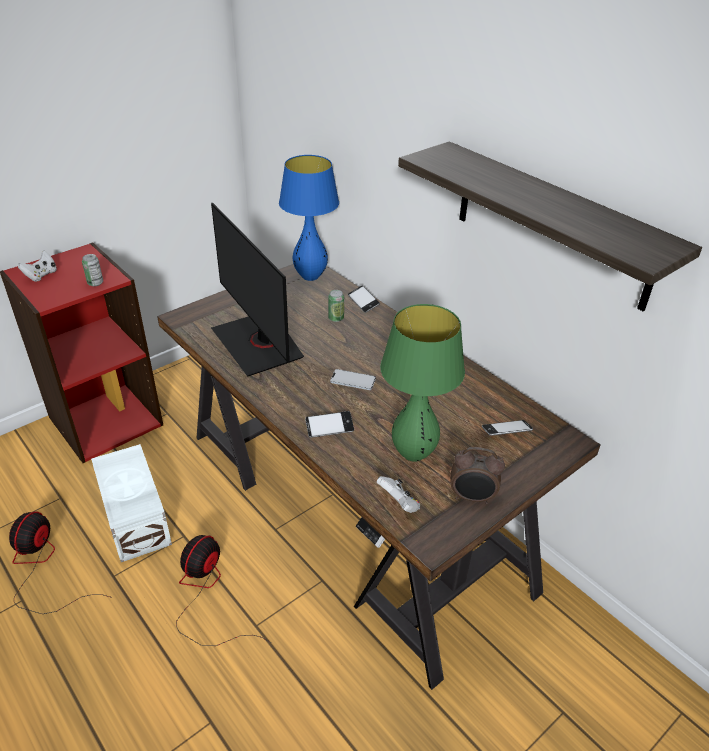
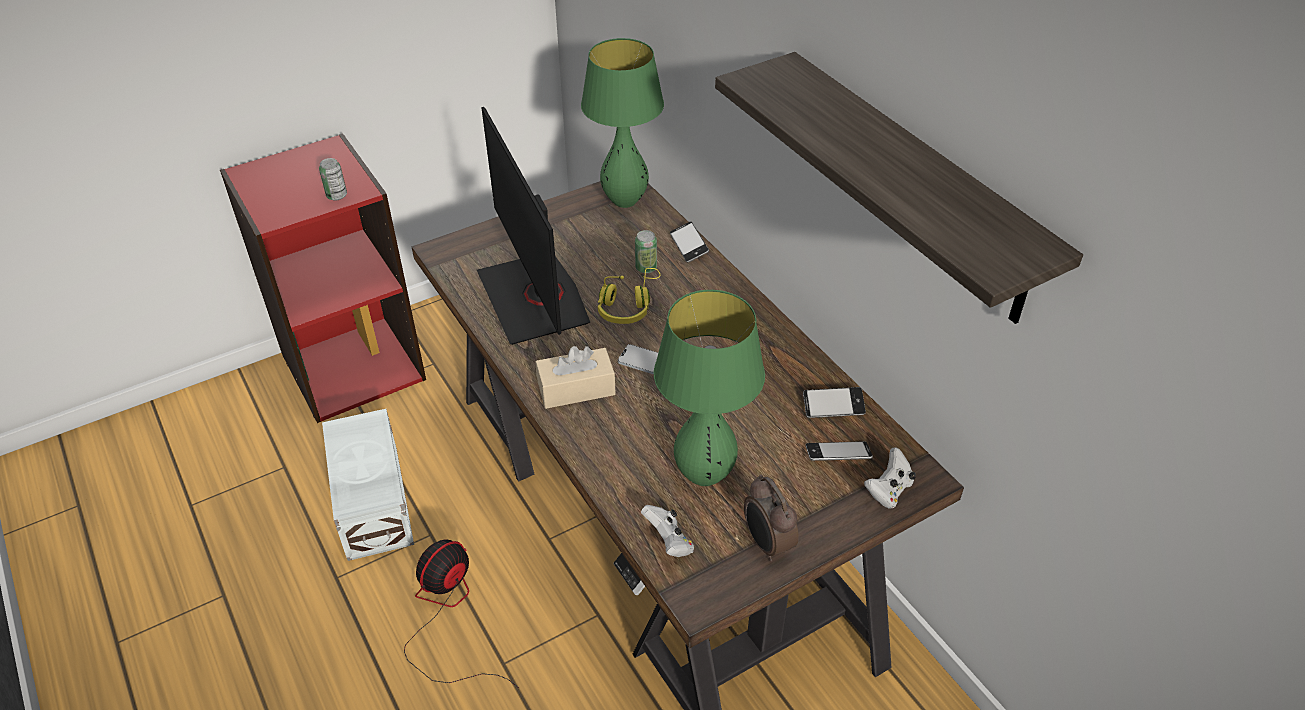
camera: 10 degrees right, 5 degrees up
(41, 275) = (271, 179): white game controller -> white game controller (888, 490)
(43, 568) = (252, 557): fan -> none
(303, 402) = (576, 389): none -> beige tissue box
(310, 276) = (625, 201): blue table lamp -> green table lamp
(329, 343) = (628, 305): none -> yellow headphones
(329, 427) = (603, 427): phone -> phone (833, 406)
(472, 497) = (767, 544): alarm clock -> alarm clock turned 45 degrees clockwise

